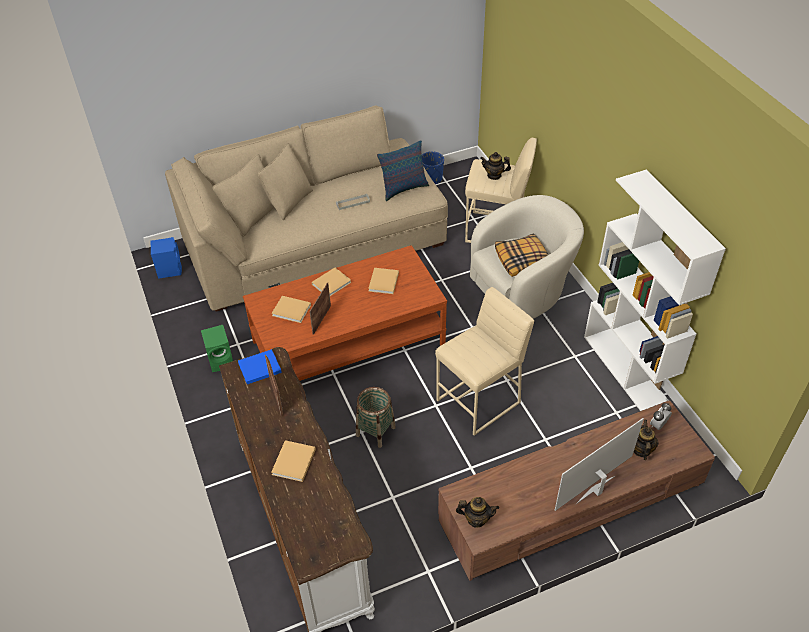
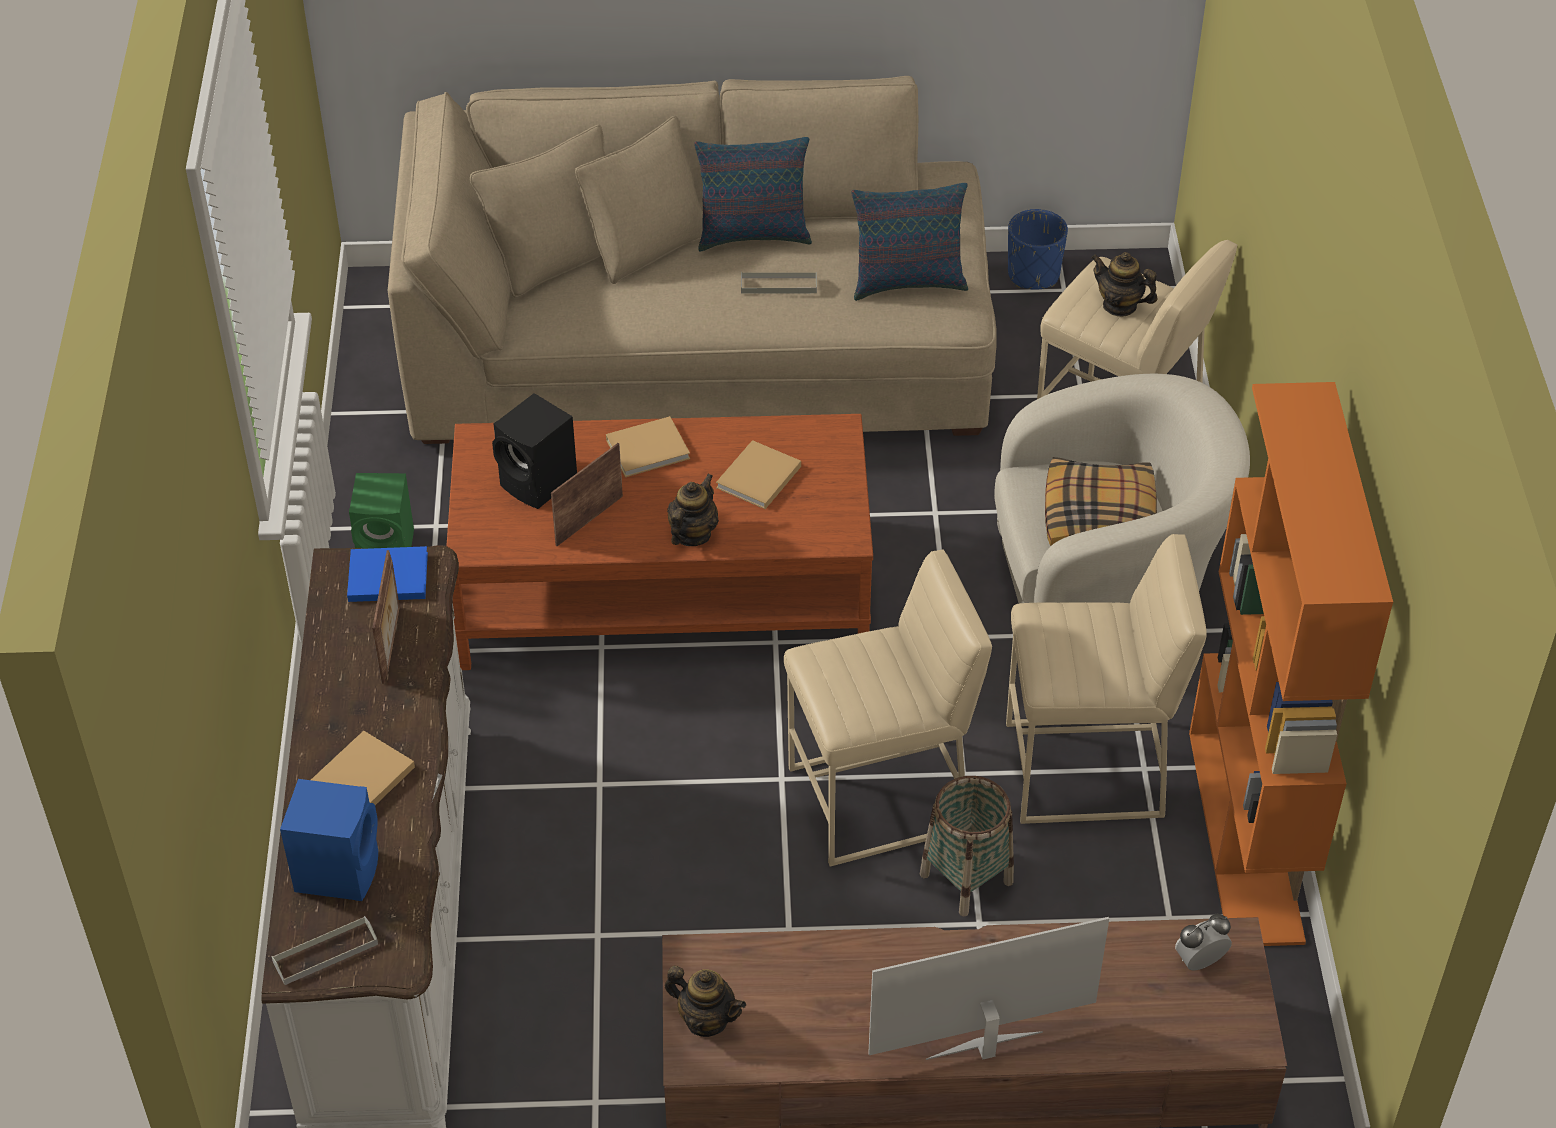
camera: 20 degrees right, 0 degrees up
(169, 269) = (371, 326): blue speaker -> blue speaker (339, 869)
(292, 310) = (540, 483): beige book -> black speaker
(318, 550) = (325, 953): none -> grey tray
(332, 186) = (753, 236): none -> blue pillow
(375, 431) = (628, 792): basket -> basket (966, 878)
(553, 363) = (1087, 770): none -> beige stool
(627, 370) = (1247, 836): white bookcase -> orange bookcase
(641, 450) = (1131, 999): teapot -> teapot (692, 534)

